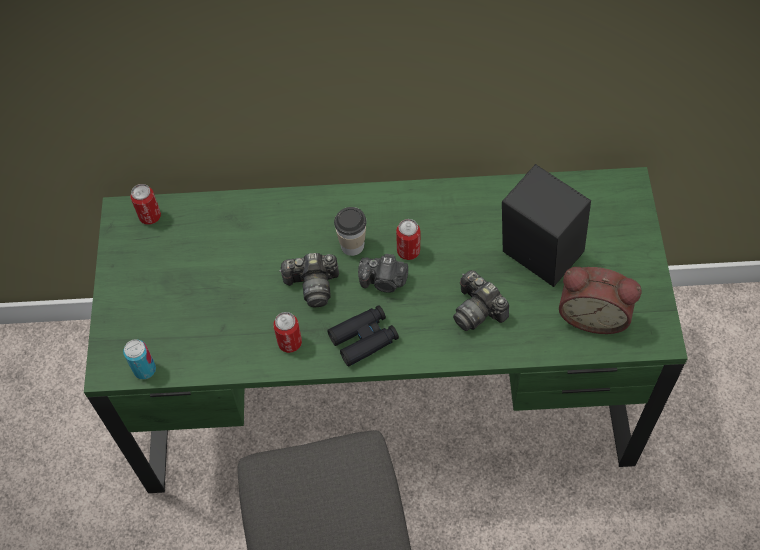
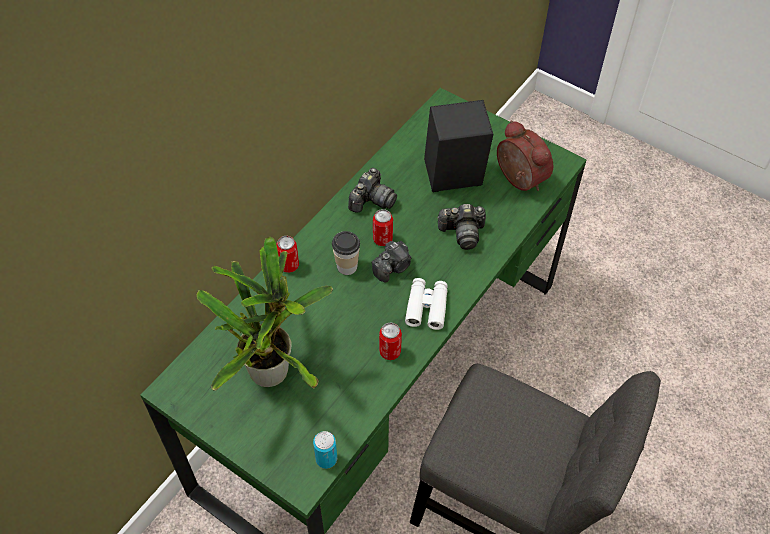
camera: 55 degrees left, 5 degrees down
(150, 216) = (193, 373): can -> can (289, 265)
(200, 266) = (272, 367): none -> potted plant
(313, 285) = (356, 309): camera -> camera (372, 200)
(364, 339) = (426, 307): black binoculars -> white binoculars
(593, 314) = (518, 180): alarm clock -> alarm clock turned 90 degrees counterclockwise

